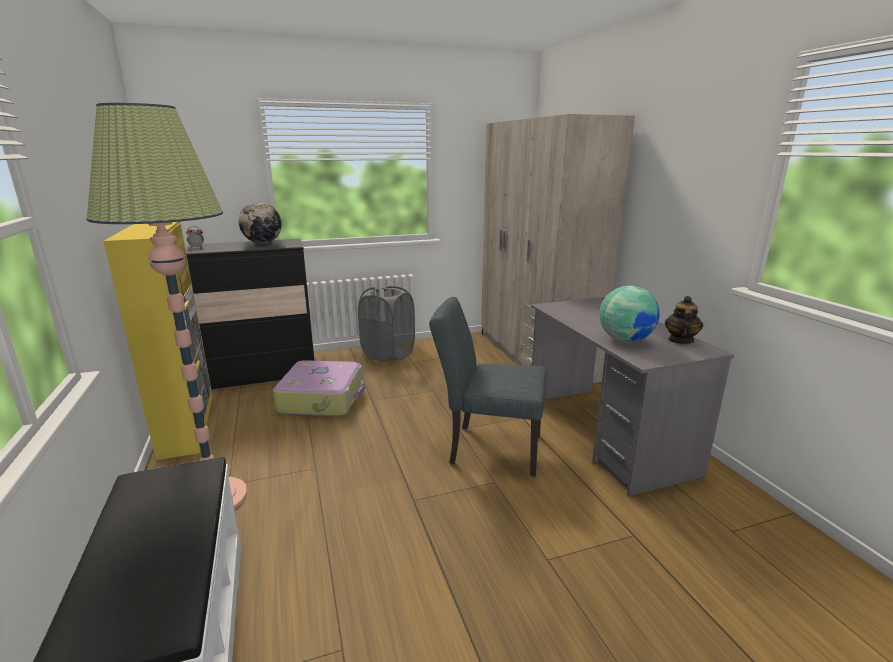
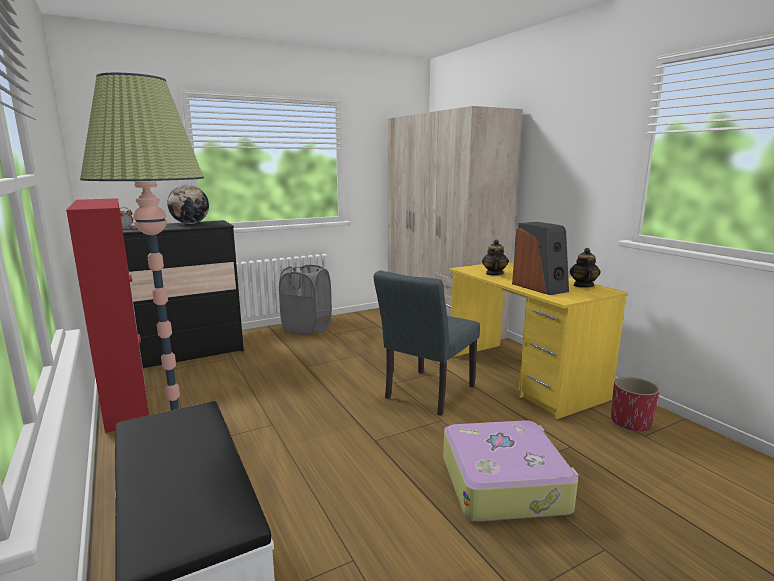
camera: 10 degrees left, 5 degrees down
(187, 424) = (126, 400): yellow cabinet -> red cabinet
(322, 398) = (257, 368): suitcase -> suitcase (504, 483)
(487, 448) = (426, 395): grey chair -> grey chair turned 60 degrees counterclockwise
(579, 316) = (494, 274): none -> teapot
(605, 434) = (522, 377): grey desk -> yellow desk
(625, 340) = (540, 287): globe -> speaker
(720, 511) = (630, 423): none -> red planter

